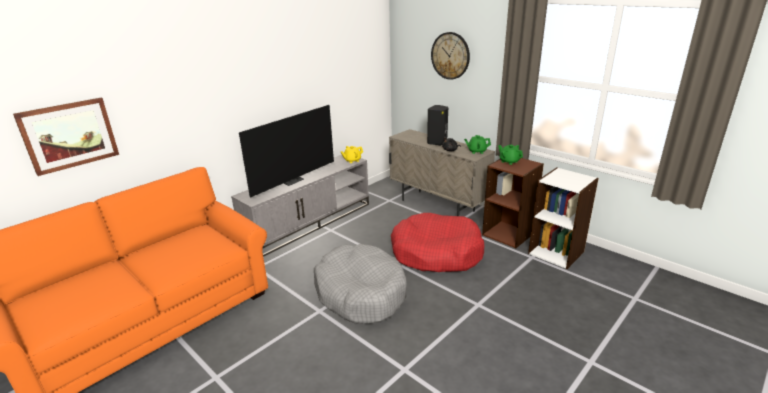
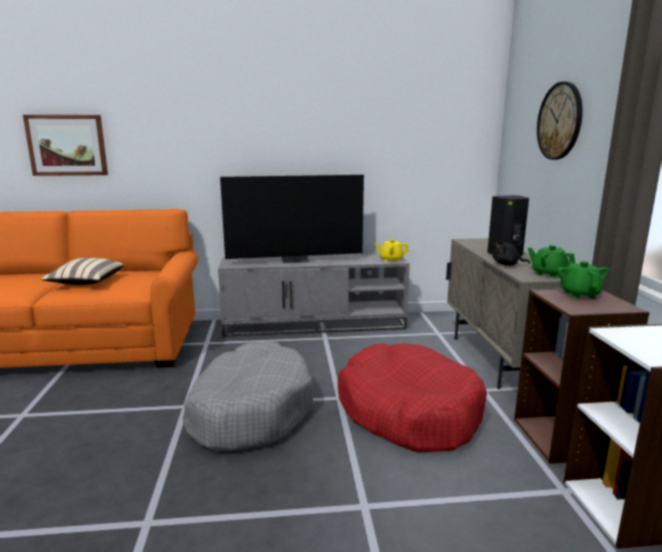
camera: 40 degrees right, 10 degrees down
(167, 259) = (86, 283): none -> beige pillow

